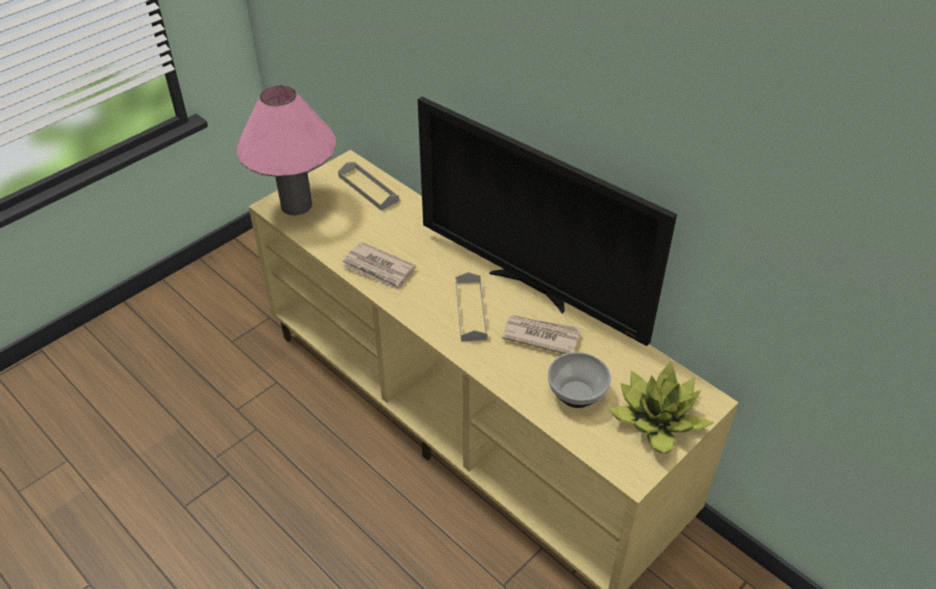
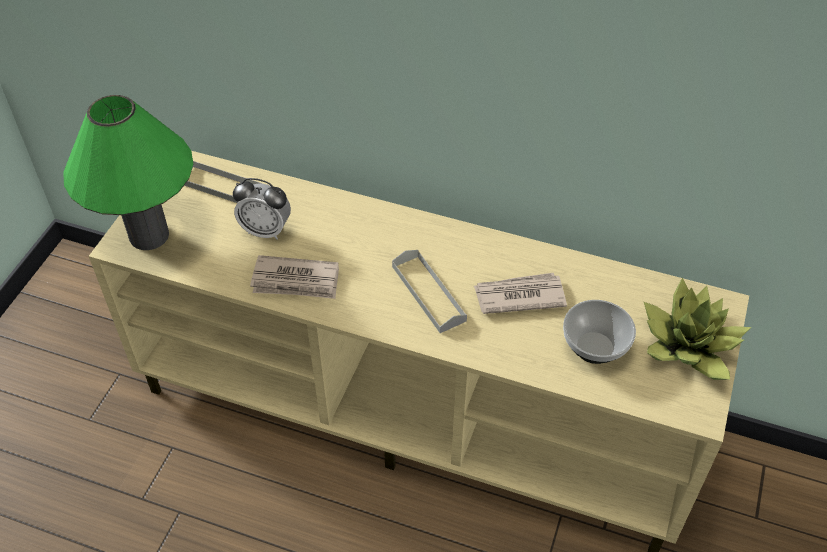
camera: 25 degrees left, 5 degrees up
(296, 205) = (149, 235): pink table lamp -> green table lamp
(379, 227) = (266, 230): none -> alarm clock
(532, 288) = (477, 244): television -> none

